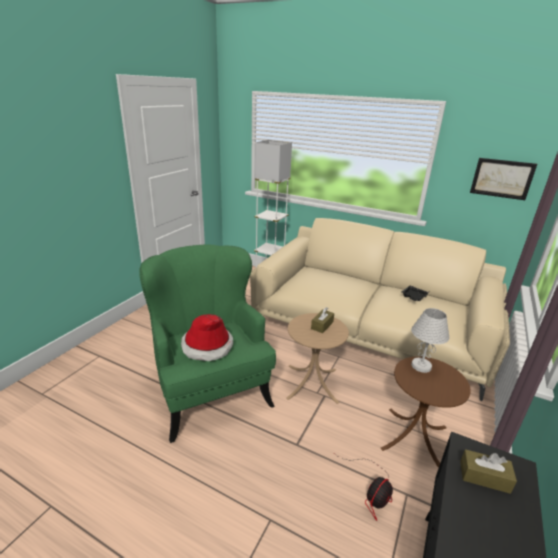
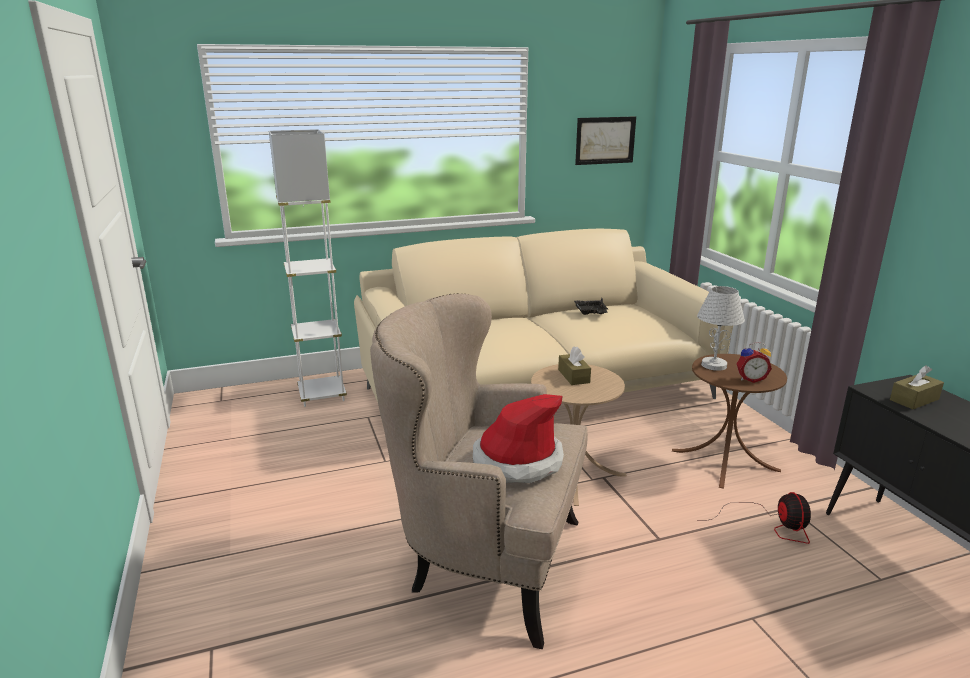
camera: 45 degrees left, 5 degrees down
(210, 392) = (484, 561): green armchair -> beige armchair
(427, 388) = (750, 379): none -> alarm clock

